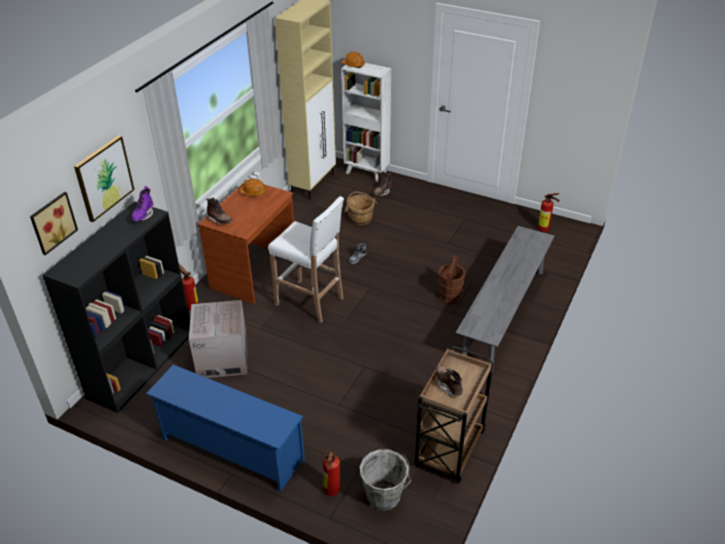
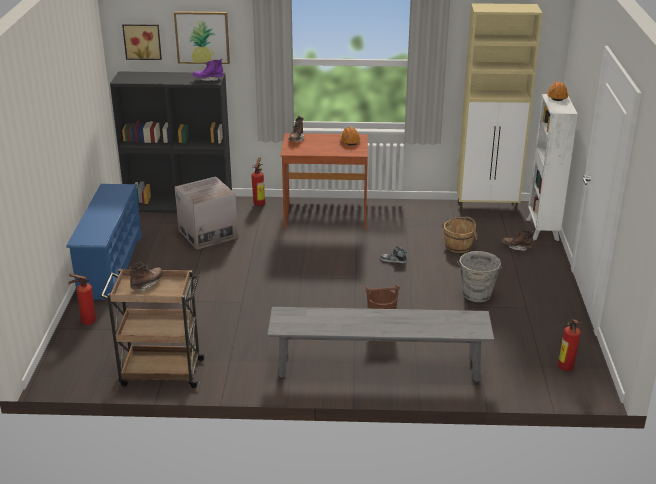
camera: 65 degrees right, 10 degrees down
(310, 302) = (308, 253): white stool -> none
(384, 497) = (90, 349): grey bucket -> grey bucket (476, 295)

